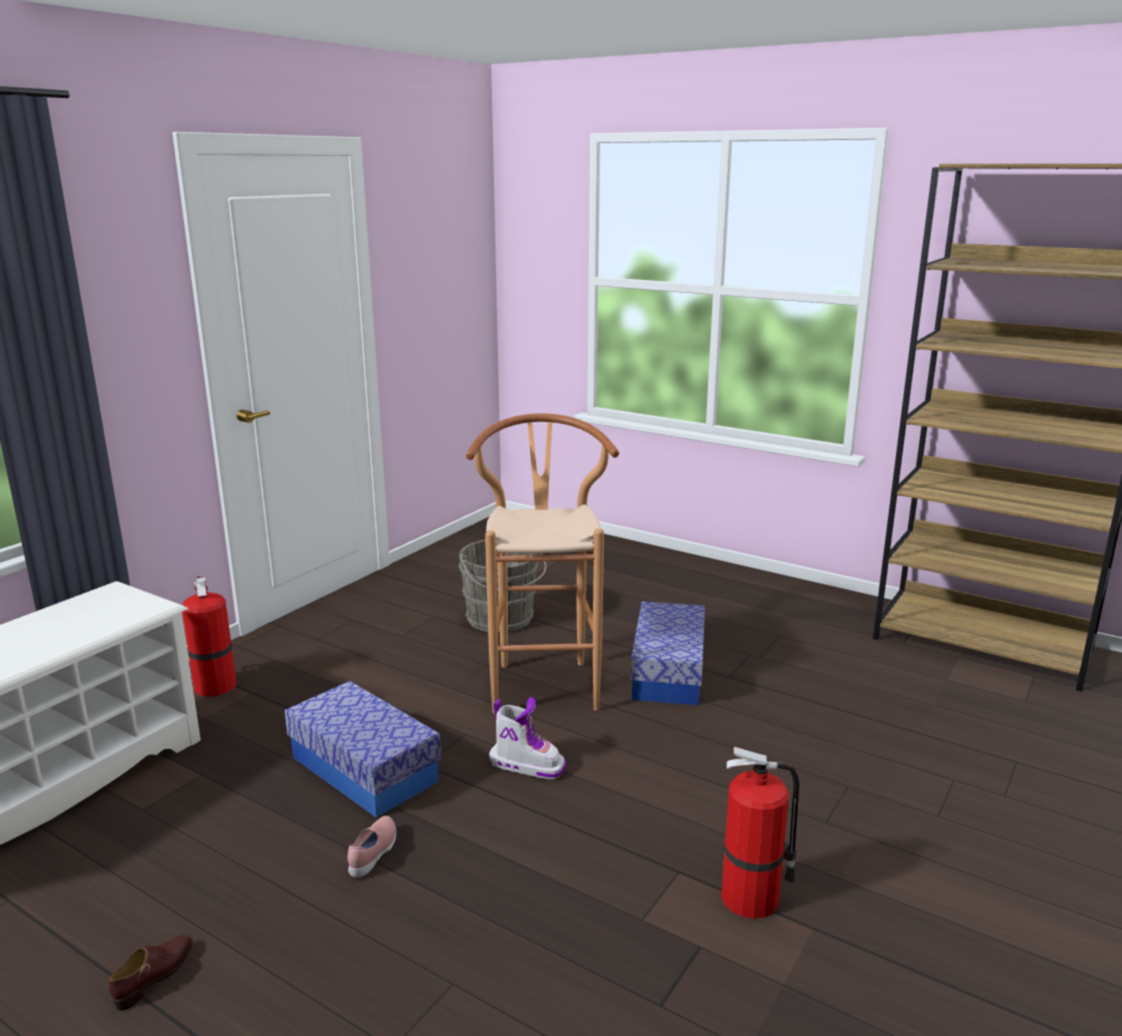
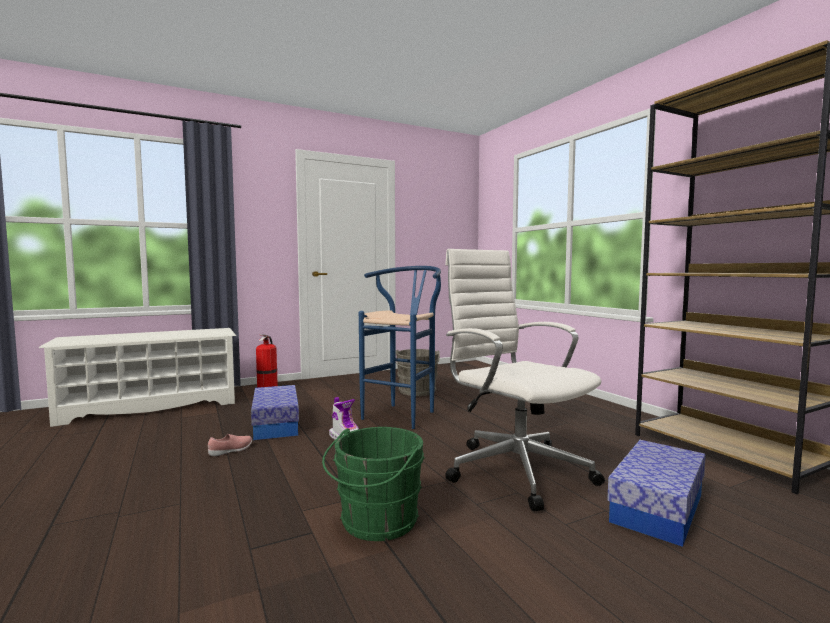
camera: 30 degrees right, 15 degrees down
(156, 976) = (95, 463): brown shoe -> none
(544, 680) = (403, 414): brown stool -> blue stool
(668, 672) = (475, 423): storage box -> storage box (657, 508)
(753, 897) = (376, 522): fire extinguisher -> green bucket
(807, 747) = (515, 469): none -> white office chair

